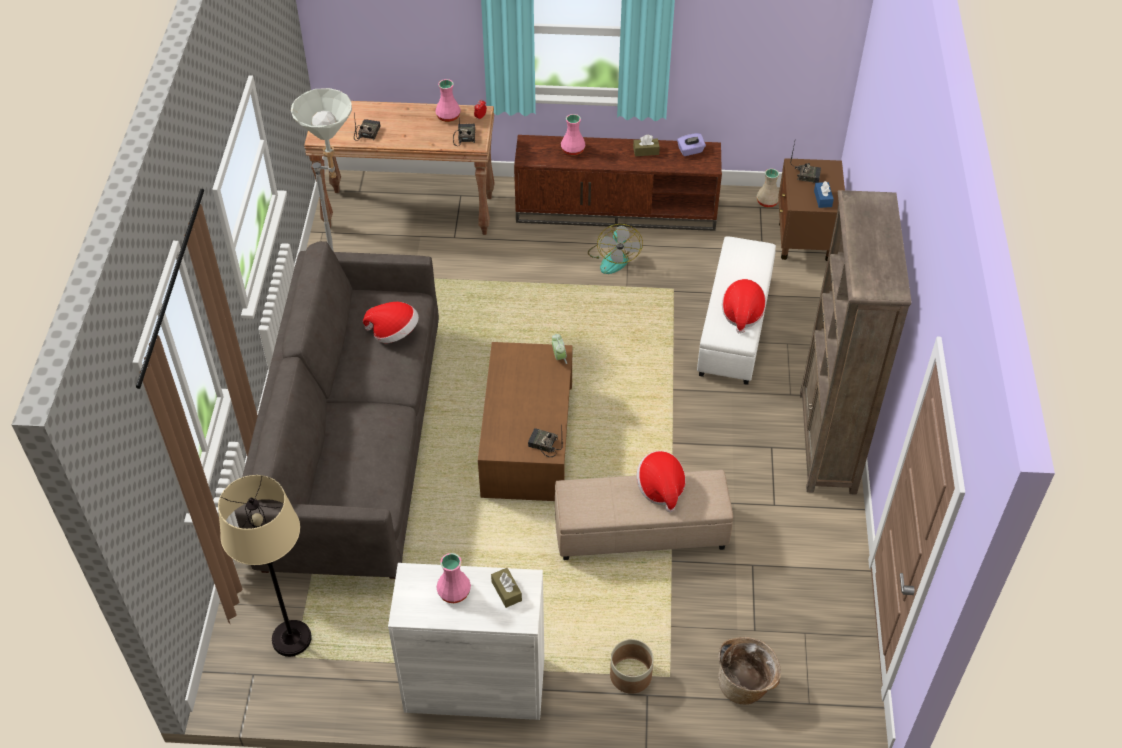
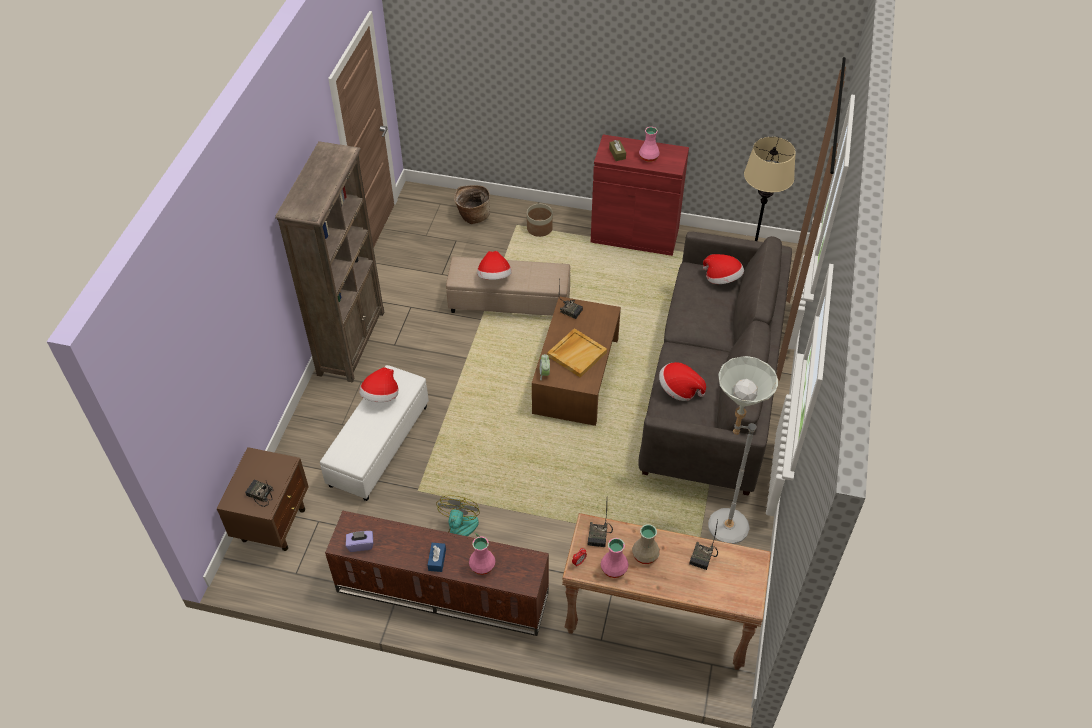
camera: 170 degrees left, 0 degrees up
(338, 494) = (722, 279): none -> hat
(475, 685) = (634, 235): white cabinet -> red cabinet
(524, 387) = (577, 354): none -> beige tray
(646, 151) = (407, 551): brown tissue box -> none
(767, 202) = (286, 579): beige vase -> beige vase (646, 554)
(822, 199) = (261, 465): blue tissue box -> blue tissue box (437, 560)

